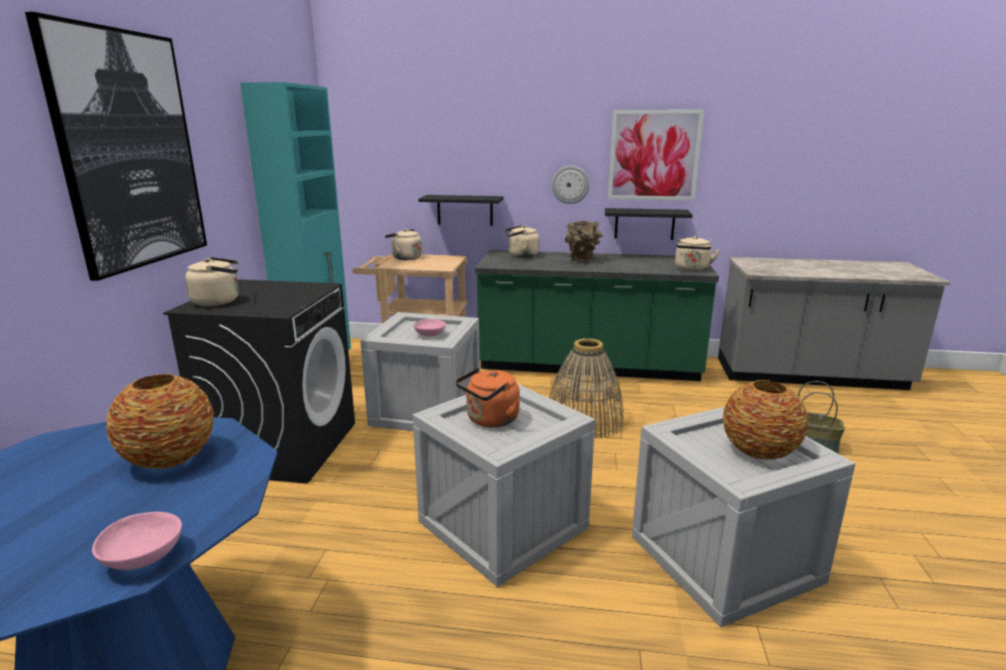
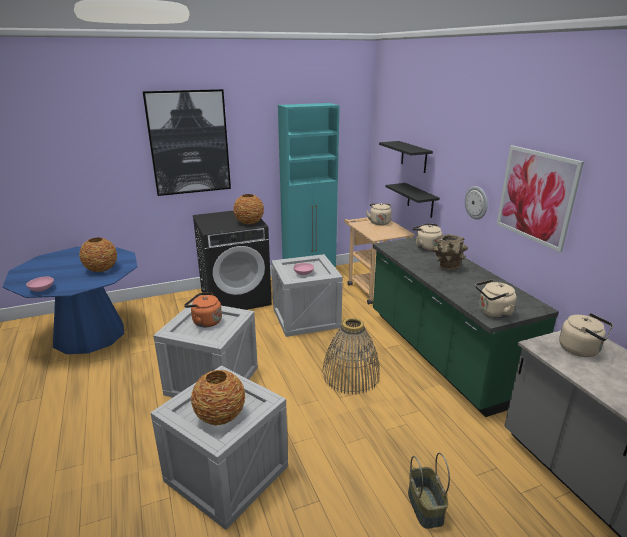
camera: 60 degrees right, 5 degrees up
(219, 301) = (214, 217): beige kettle -> beige kettle (581, 350)
(302, 288) = (249, 222): none -> vase
(644, 224) = (520, 257): black shelf -> black shelf (414, 157)

